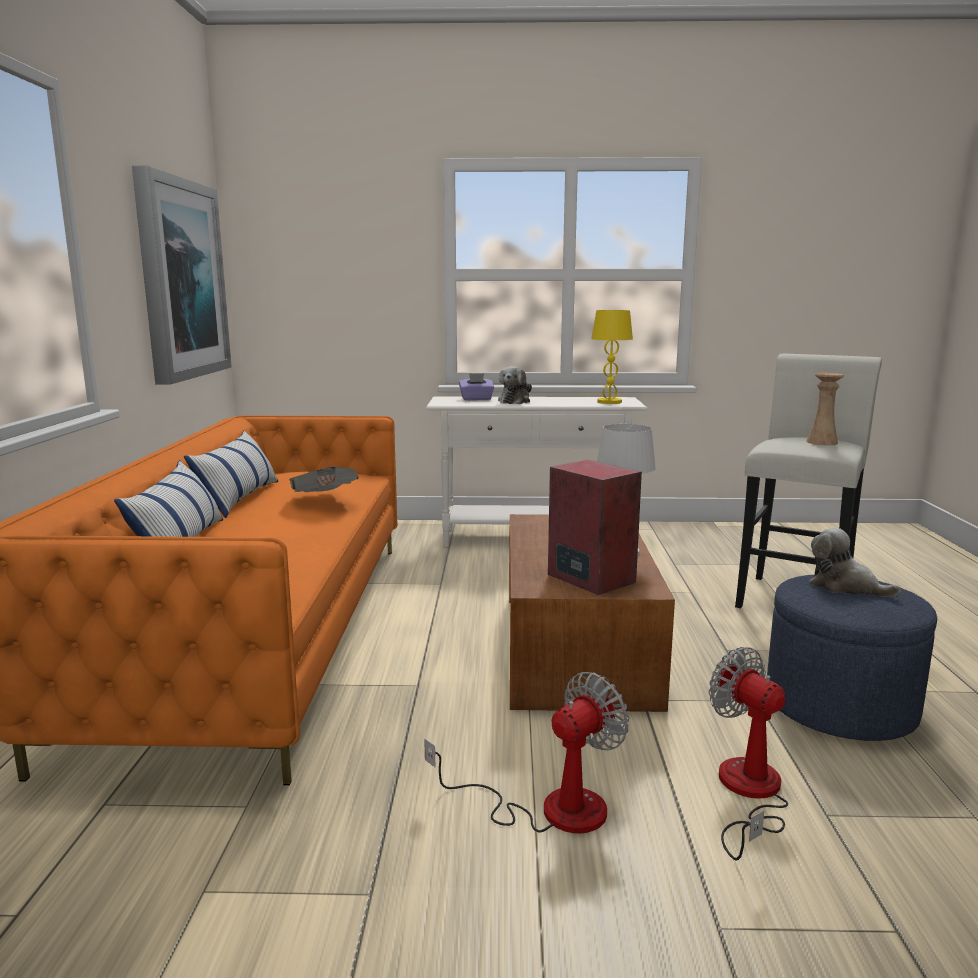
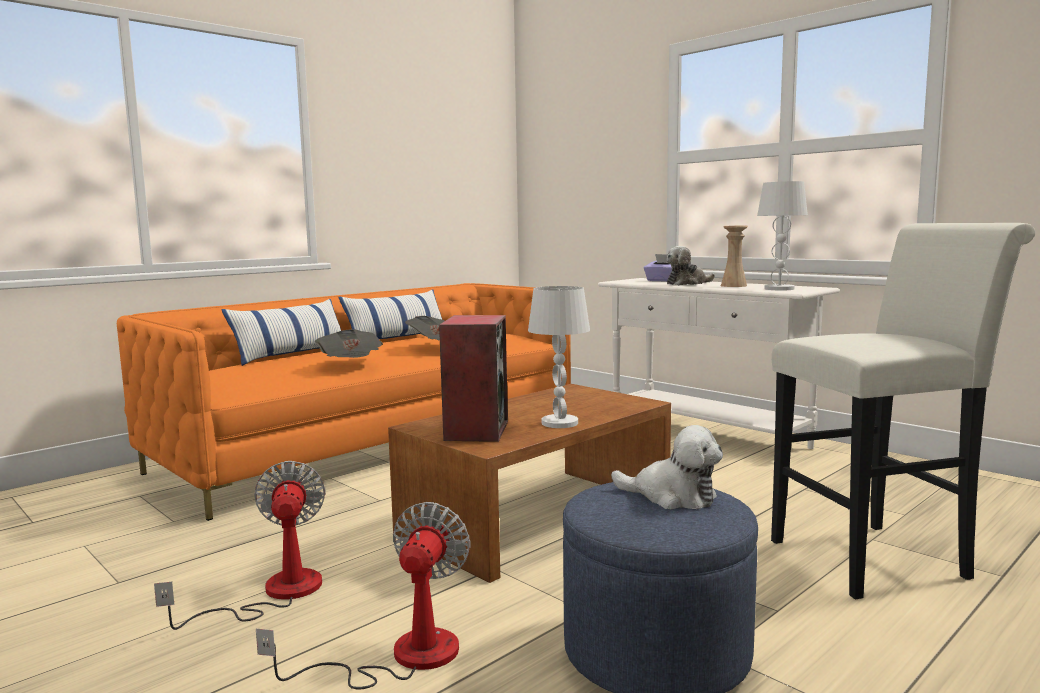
camera: 45 degrees right, 5 degrees down
(181, 280) = (444, 174): picture -> none
(301, 539) = (351, 363): none -> newspaper
(550, 808) = (274, 594): fan -> fan turned 105 degrees counterclockwise
(609, 402) = (779, 289): yellow table lamp -> white table lamp
(822, 442) = (883, 338): beige vase -> beige vase (733, 285)
(845, 586) = (672, 496): plush toy -> plush toy turned 120 degrees clockwise

